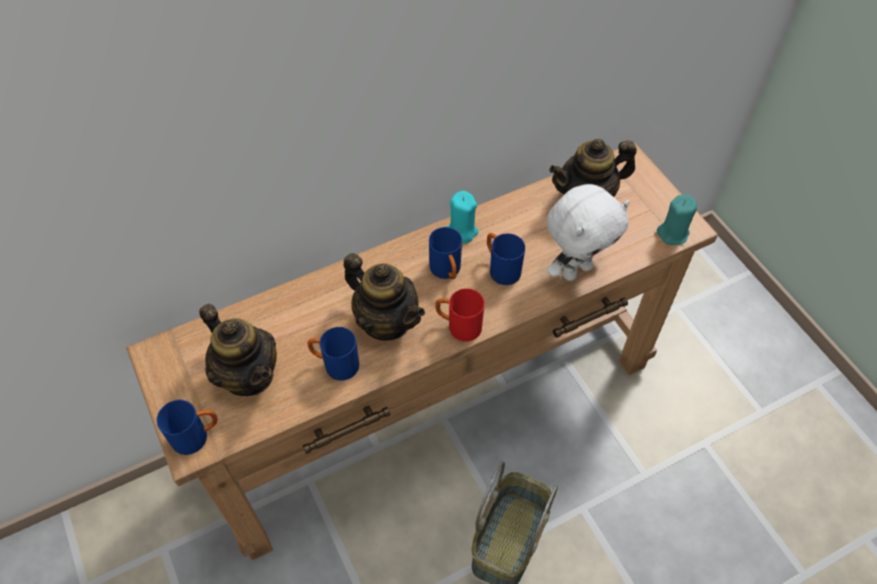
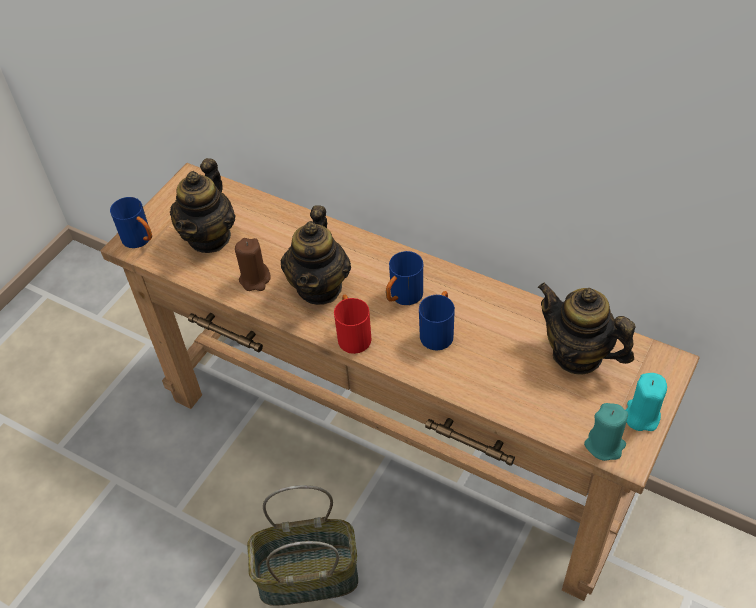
camera: 60 degrees right, 5 degrees down
(335, 364) = (255, 279): blue mug -> brown candle
(461, 231) = (455, 284): turquoise candle -> turquoise candle (641, 416)
(576, 269) = (486, 387): white plush toy -> none

